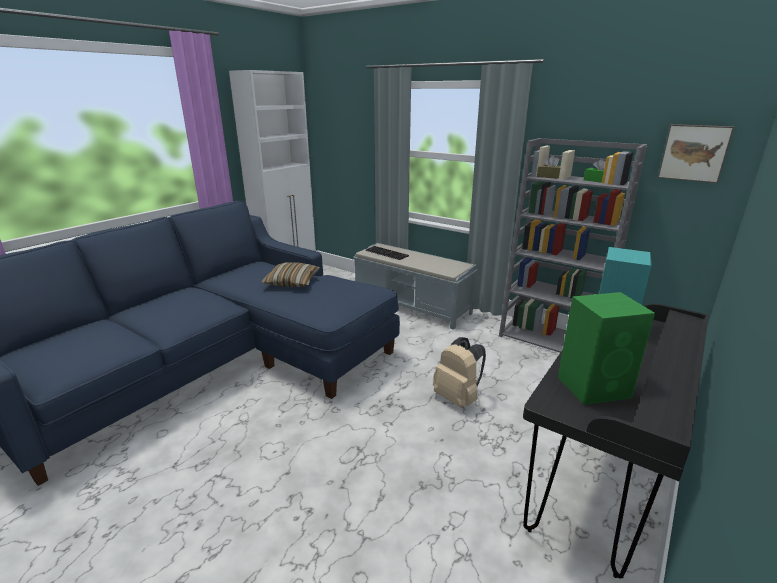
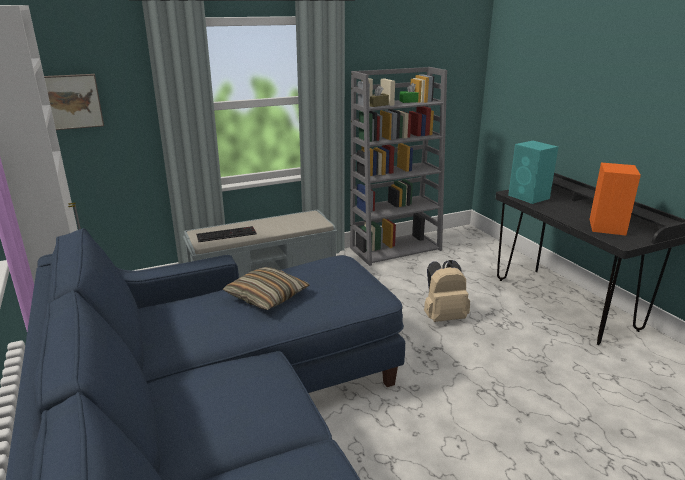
camera: 60 degrees left, 0 degrees up
(595, 387) = (607, 226): green speaker -> orange speaker
(694, 153) = (455, 69): picture -> picture (71, 101)

